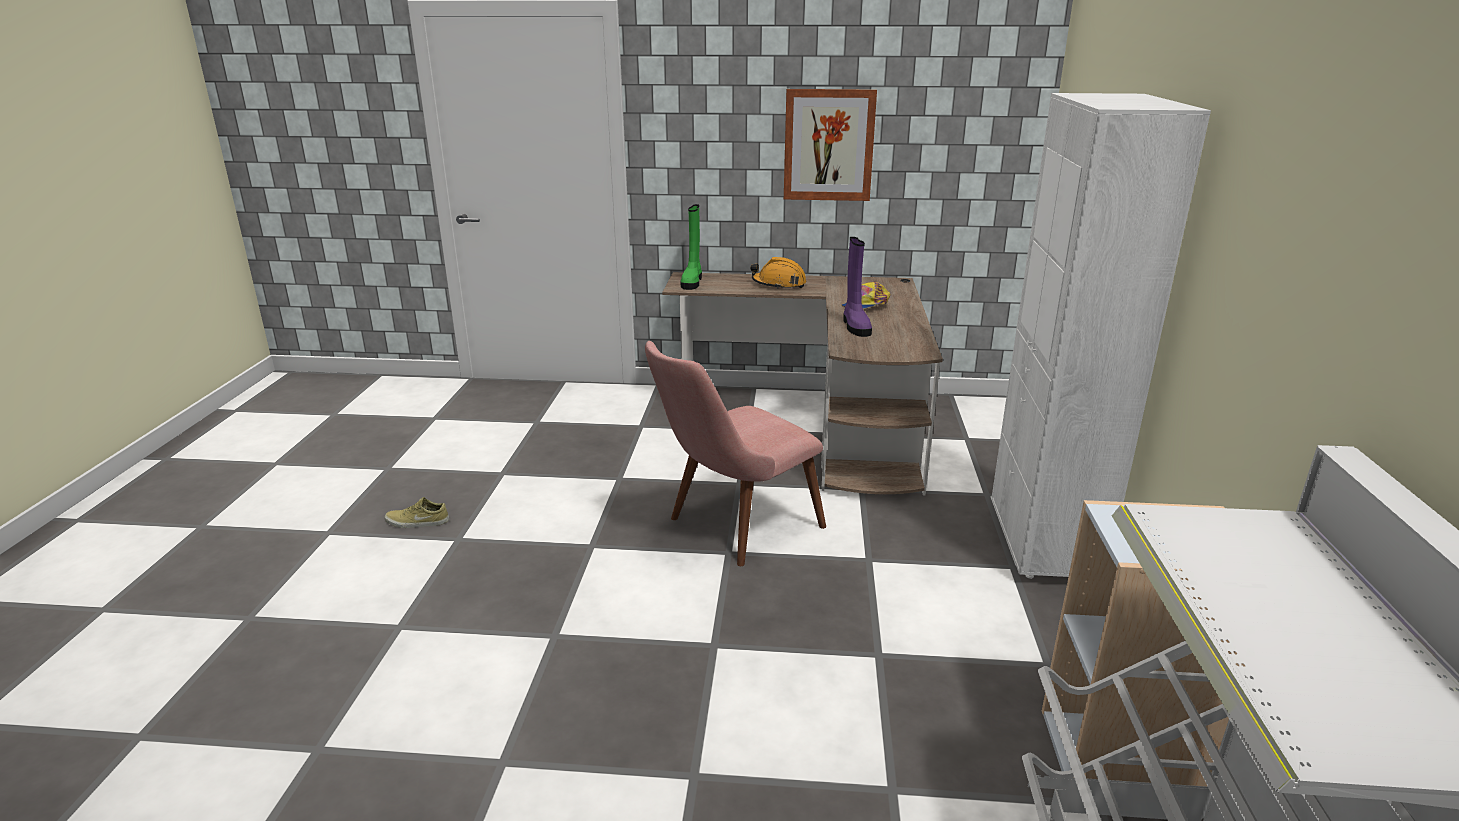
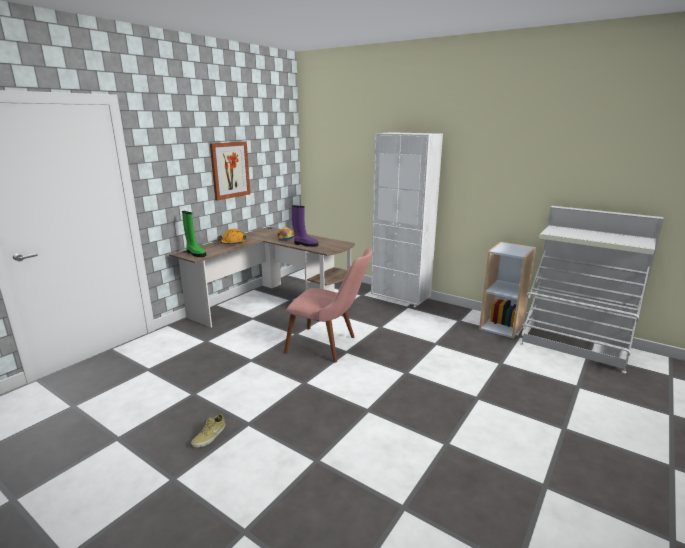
camera: 60 degrees left, 5 degrees down
(732, 529) = (330, 345): pink chair -> pink chair turned 60 degrees counterclockwise

